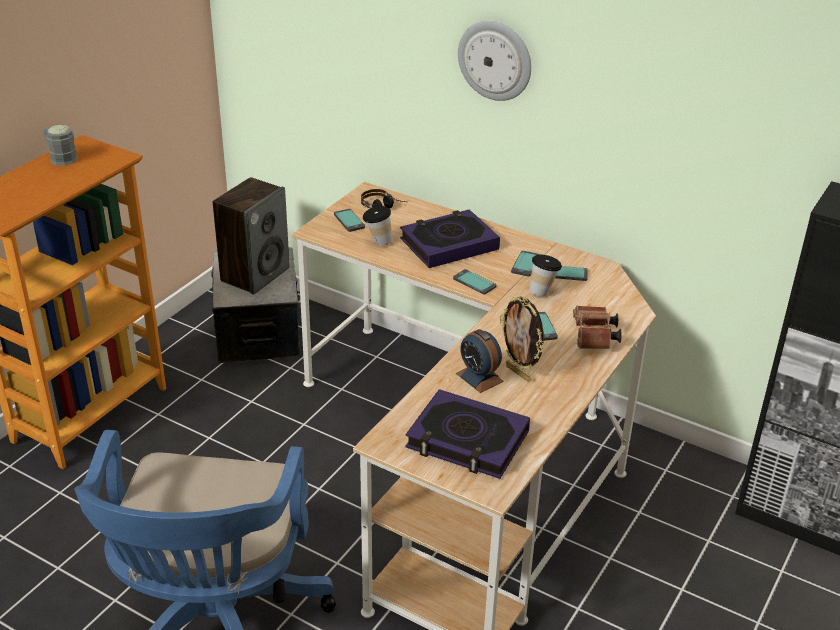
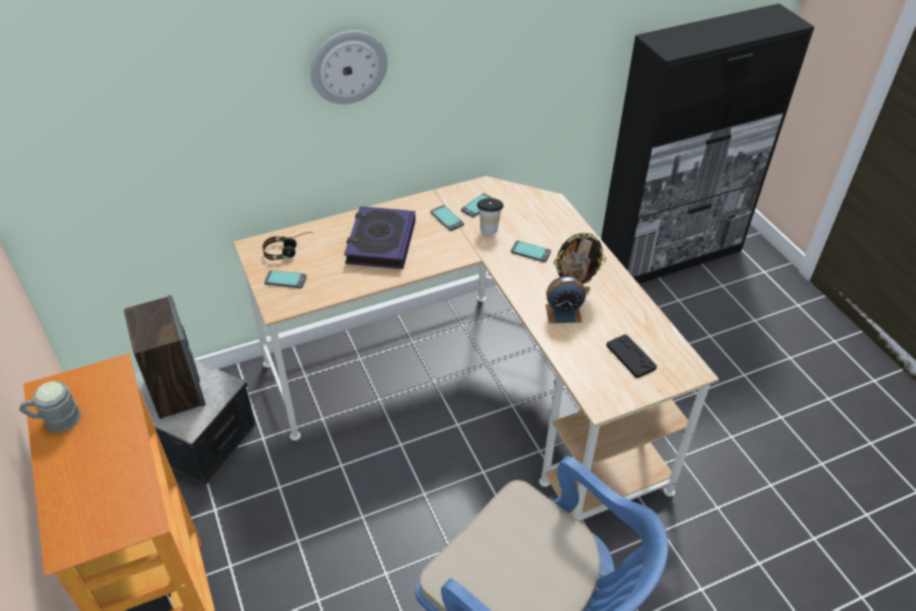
camera: 55 degrees left, 10 degrees up
(377, 242) = (335, 279): cup -> none
(467, 441) = (631, 356): book -> black game controller
(474, 283) = (445, 256): phone -> none
(594, 338) = (564, 234): brown binoculars -> none

